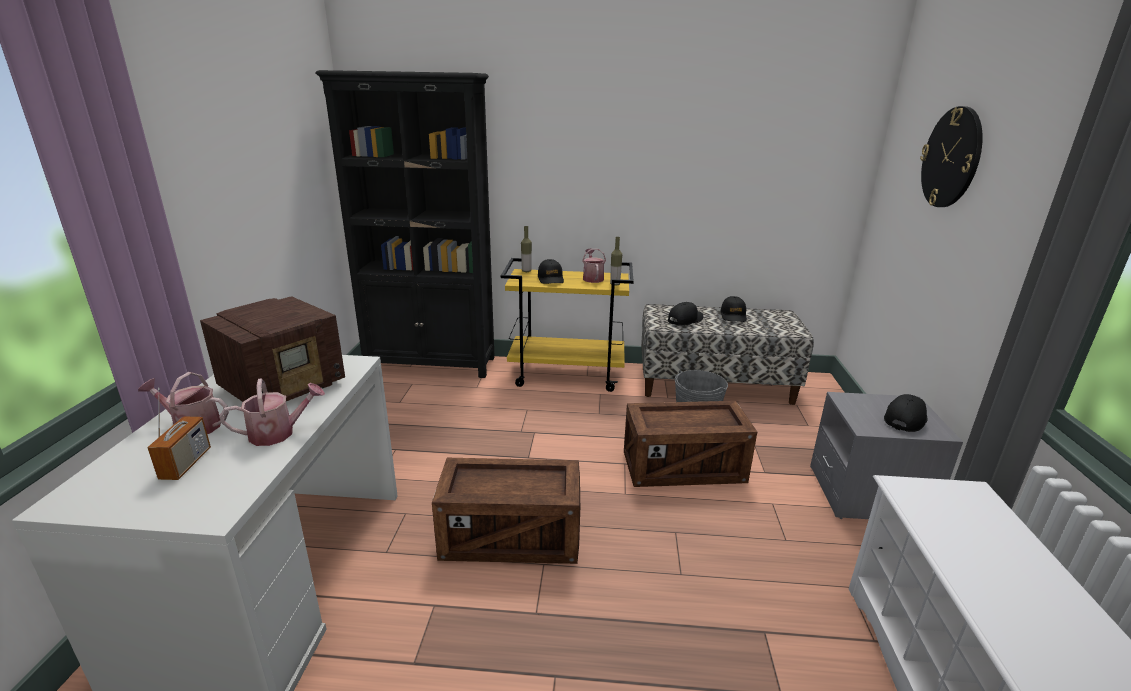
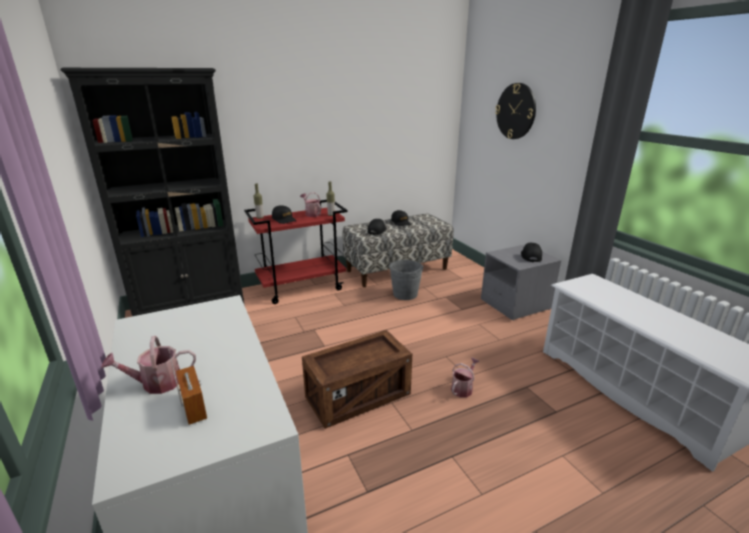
camera: 30 degrees left, 0 degrees up
(278, 433) = (238, 363): watering can -> watering can (463, 388)
(285, 386) = (193, 333): radio -> none
(568, 375) = (302, 287): yellow cart -> red cart
(683, 468) = (420, 321): crate -> none

